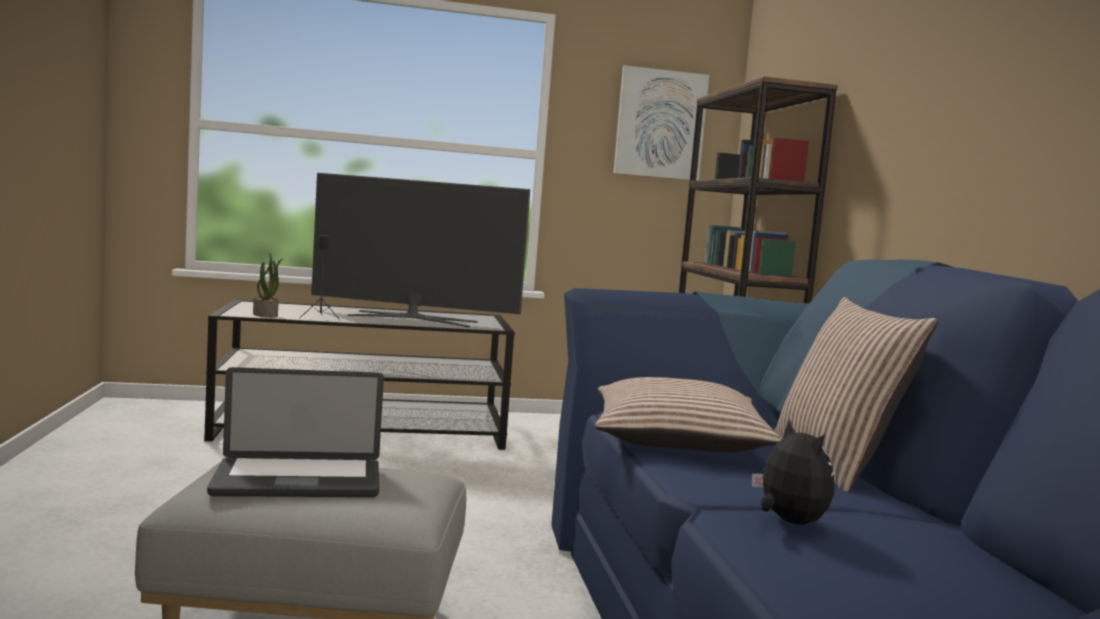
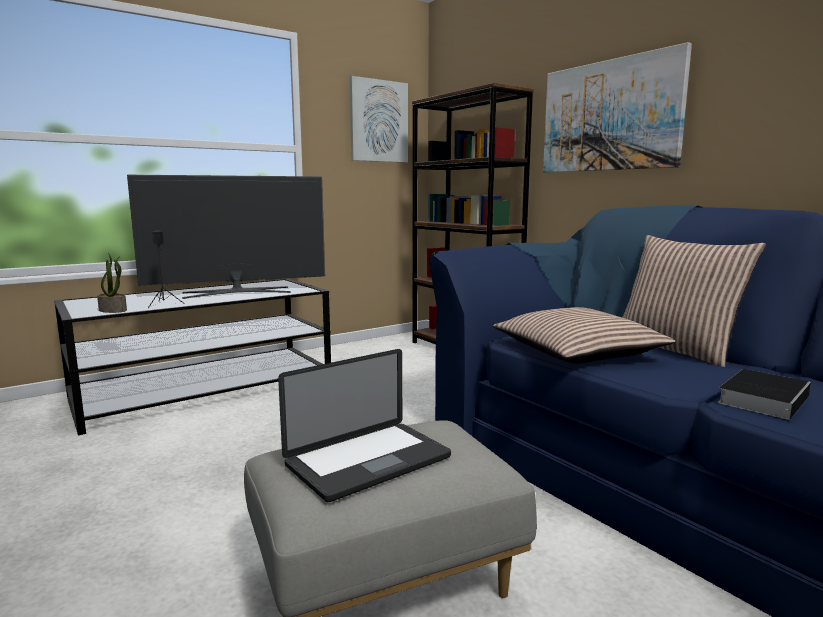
camera: 25 degrees left, 5 degrees up
(788, 522) = (763, 398): plush toy -> book
(910, 127) = (609, 116): none -> picture

